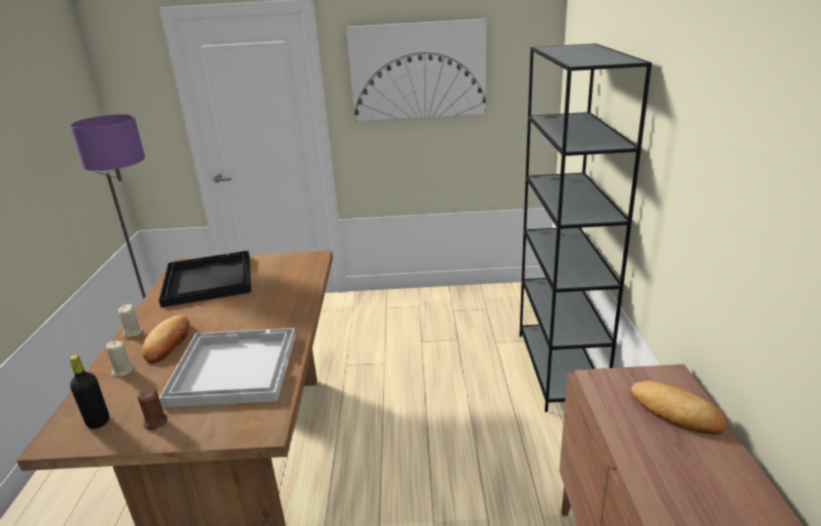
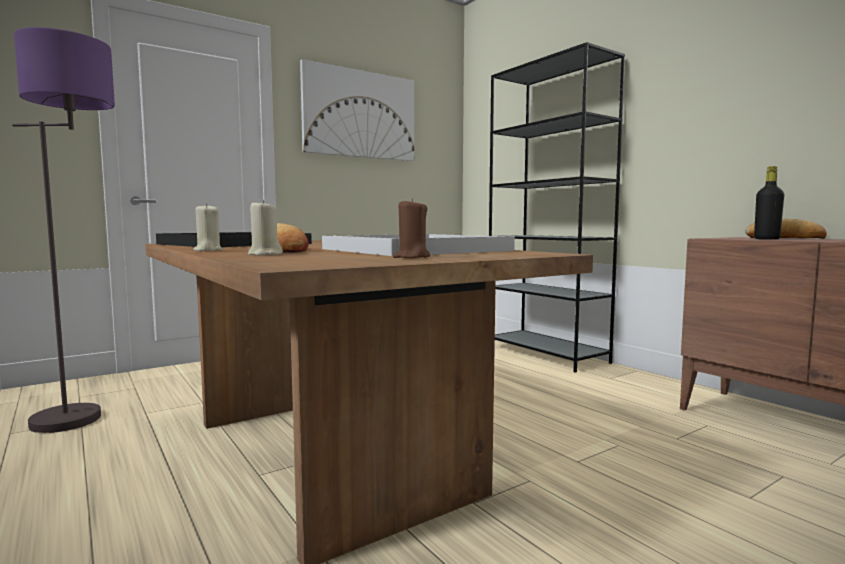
camera: 35 degrees left, 20 degrees down
(98, 421) = (326, 260): black bottle -> black bottle (766, 239)

